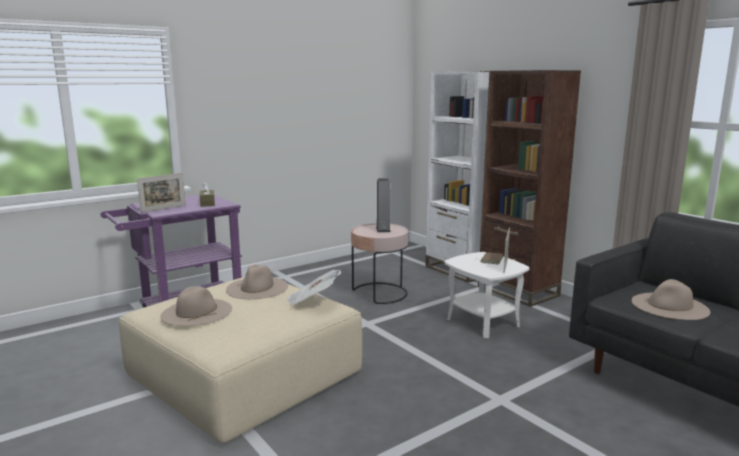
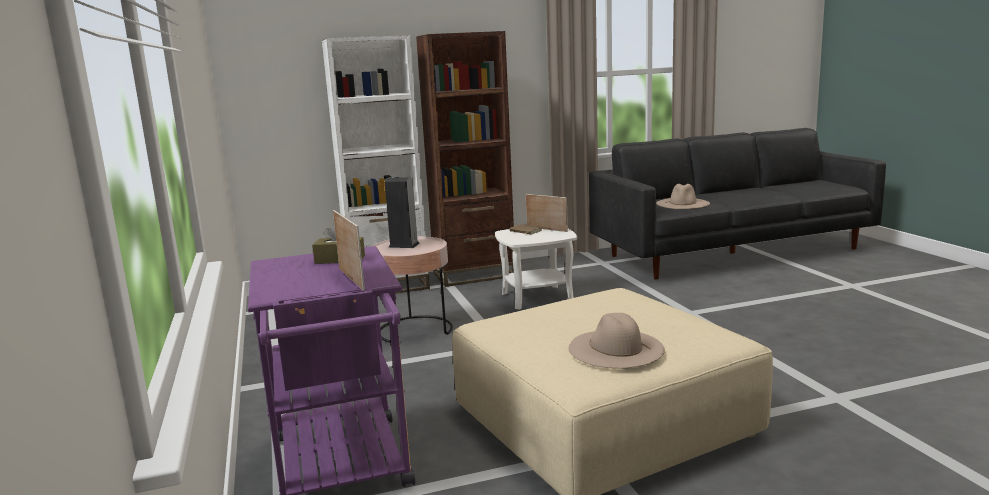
camera: 70 degrees left, 0 degrees up
(257, 287) = (542, 318): beige hat -> none
(312, 301) = (605, 295): newspaper -> none

